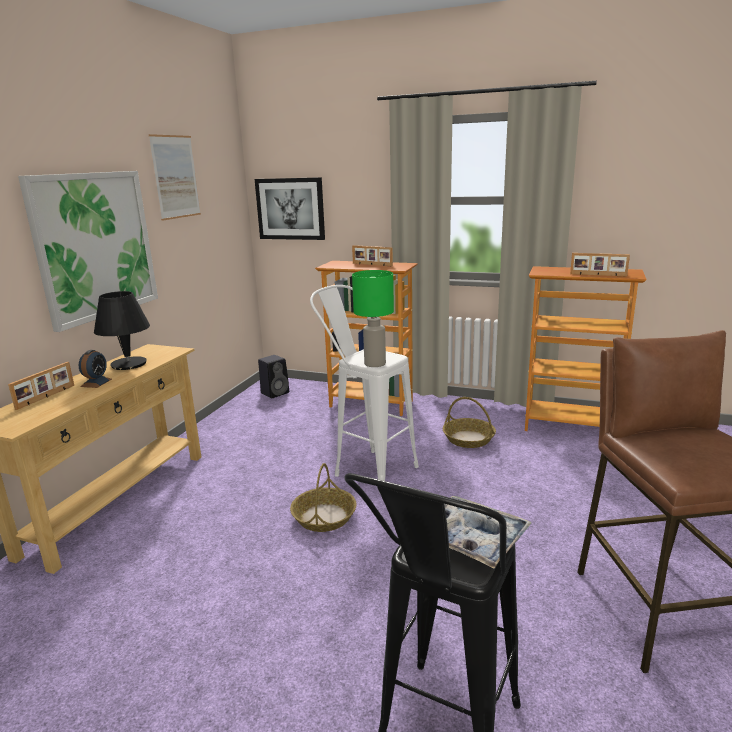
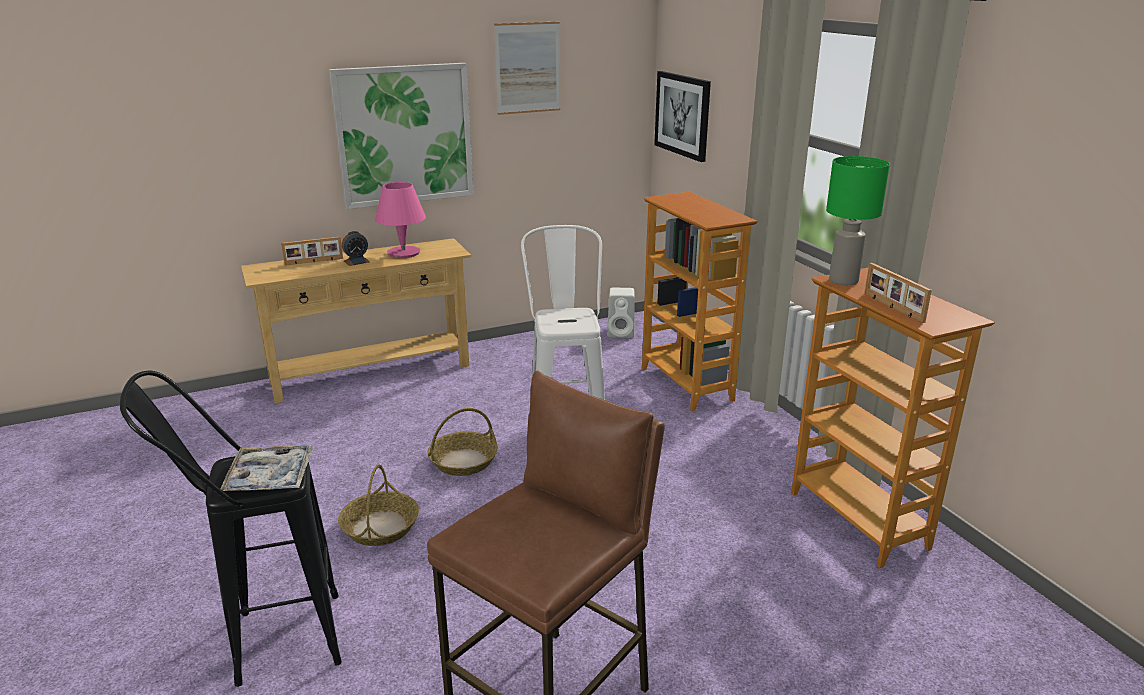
camera: 45 degrees right, 5 degrees up
(129, 364) = (404, 253): black table lamp -> pink table lamp
(275, 393) = (622, 332): black speaker -> white speaker
(372, 265) = (704, 209): picture frame -> none
(374, 363) = (553, 325): green table lamp -> green table lamp (843, 280)
(469, 439) = (711, 468): basket -> basket (380, 528)

